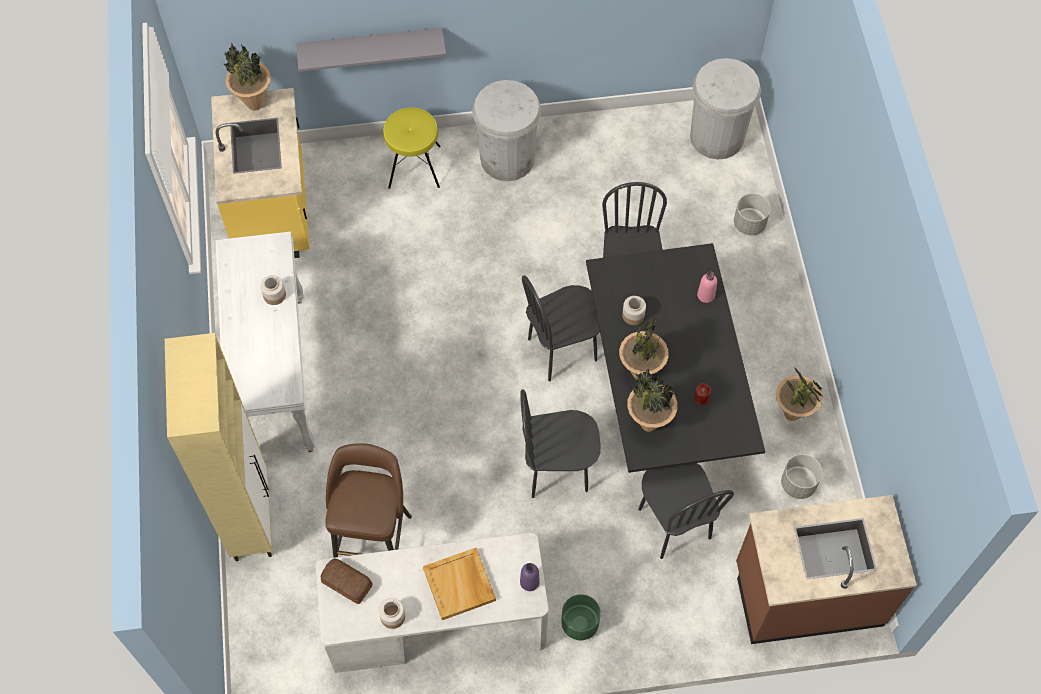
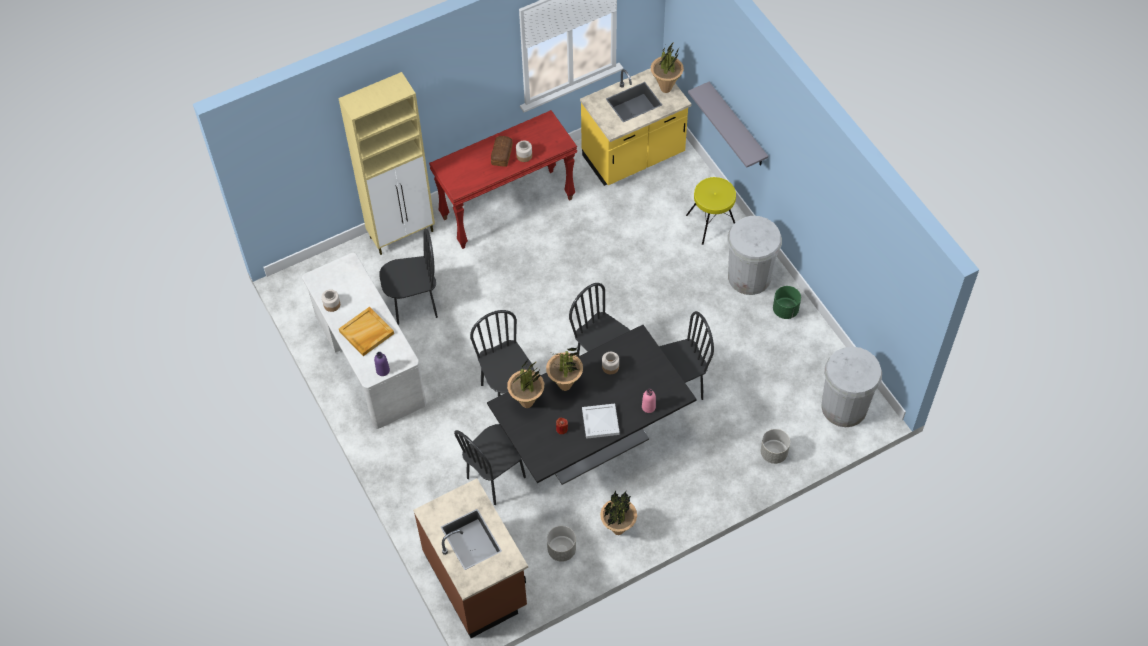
camera: 70 degrees right, 5 degrees down
(276, 376) = (507, 208): white console table -> red console table
(347, 584) = (344, 273): bread -> bread (501, 155)
(374, 539) = (414, 305): brown stool -> black chair
(580, 623) = (400, 443): green planter -> green planter (785, 310)
(706, 353) = (600, 421): none -> white tray

